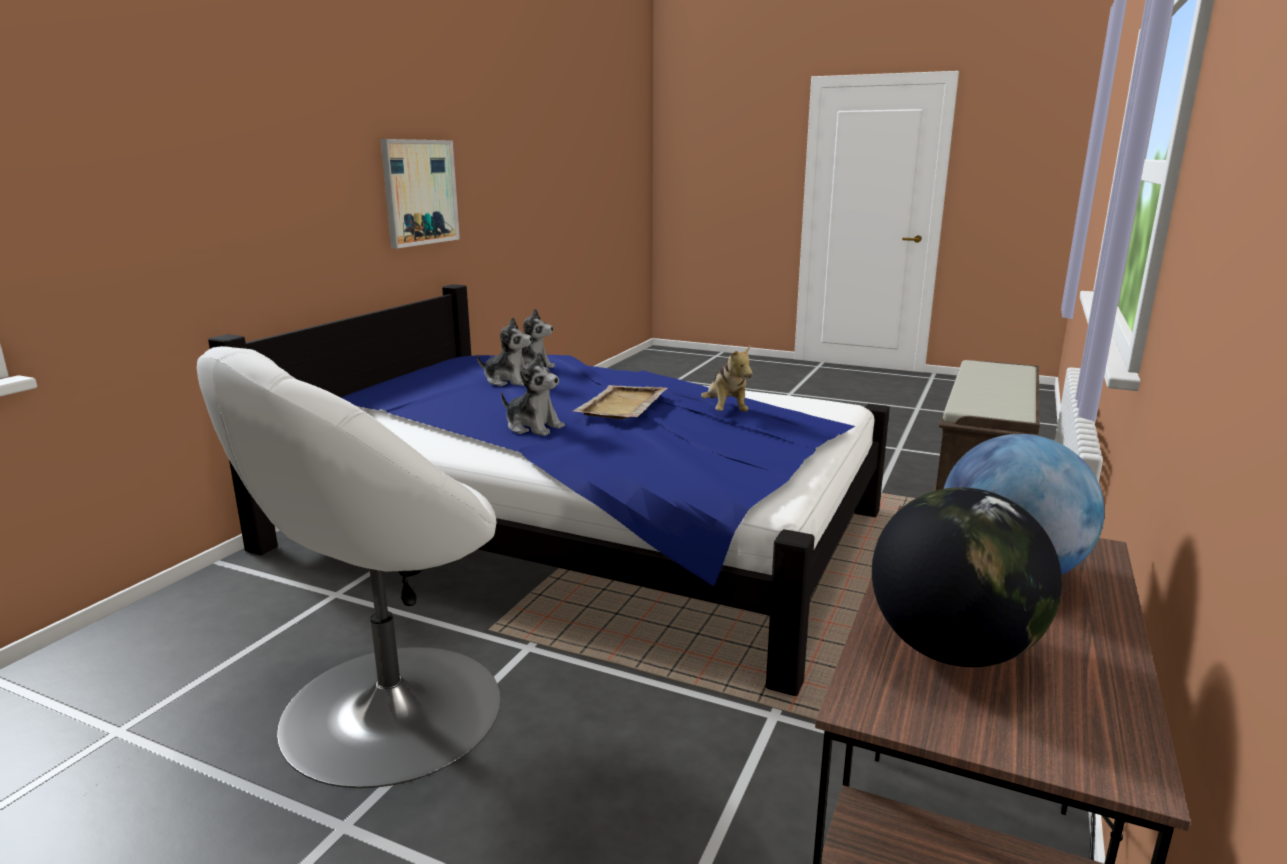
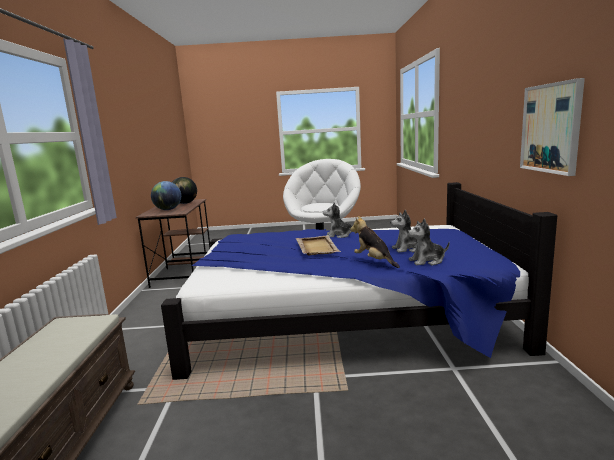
camera: 155 degrees right, 5 degrees down
(725, 411) = (262, 257): plush toy -> plush toy (374, 261)

